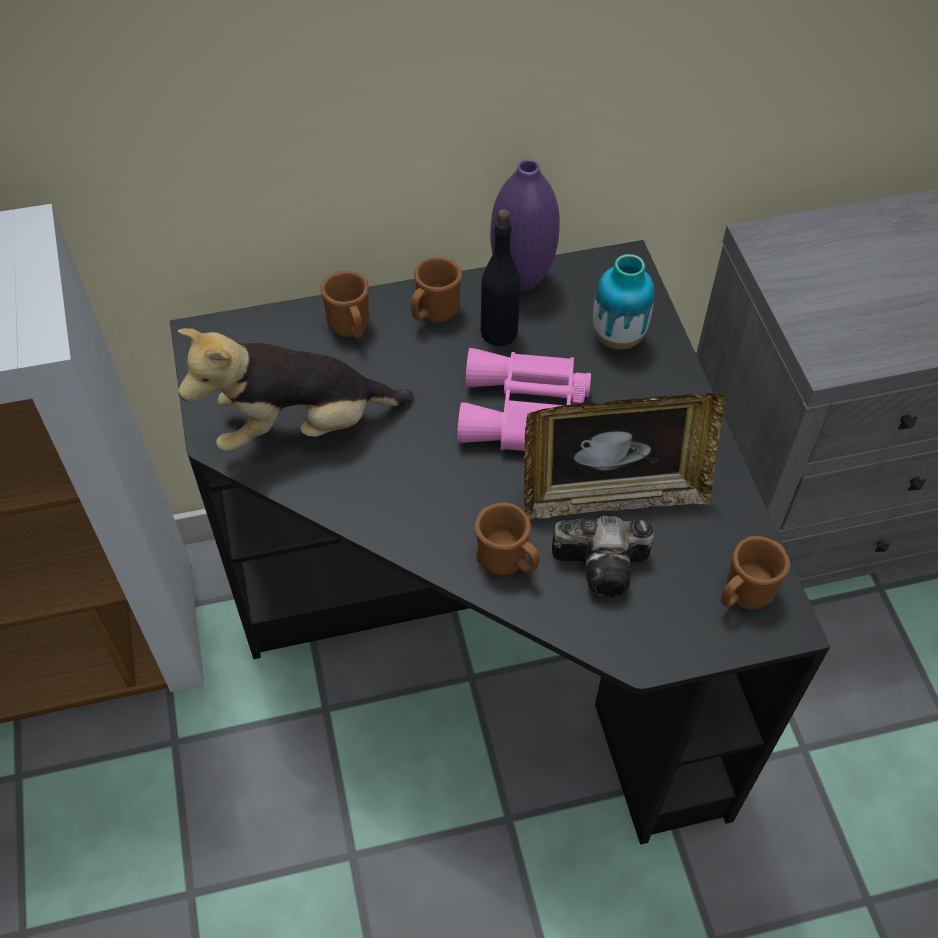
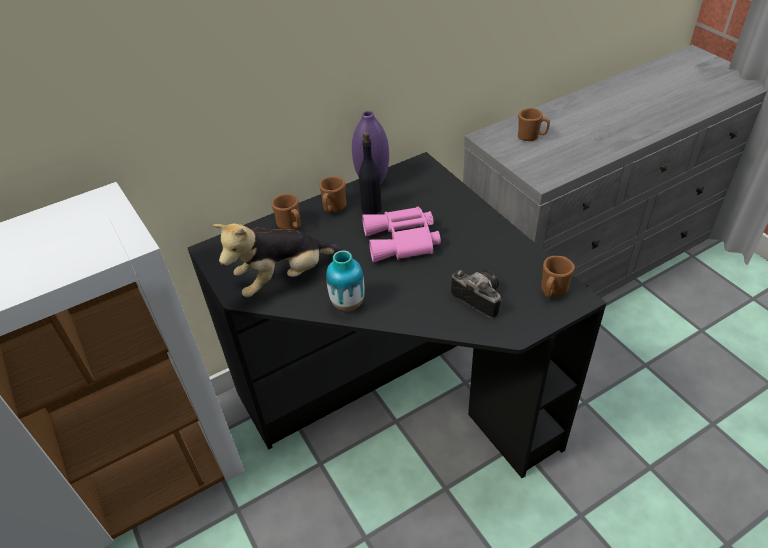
camera: 15 degrees left, 10 degrees down
(507, 562) = (424, 310): brown mug -> brown mug (531, 137)
(606, 565) = (476, 297): camera -> camera turned 120 degrees counterclockwise
(613, 496) = (465, 265): picture frame -> none
(618, 337) = (434, 196): vase -> vase (348, 303)

